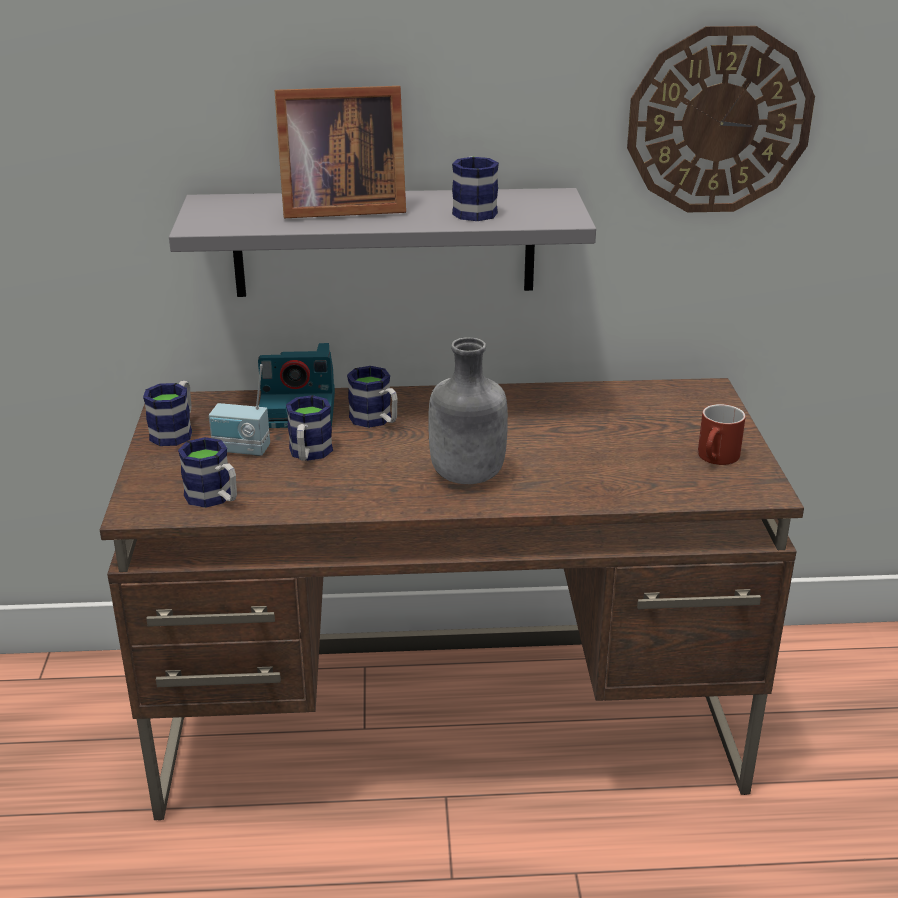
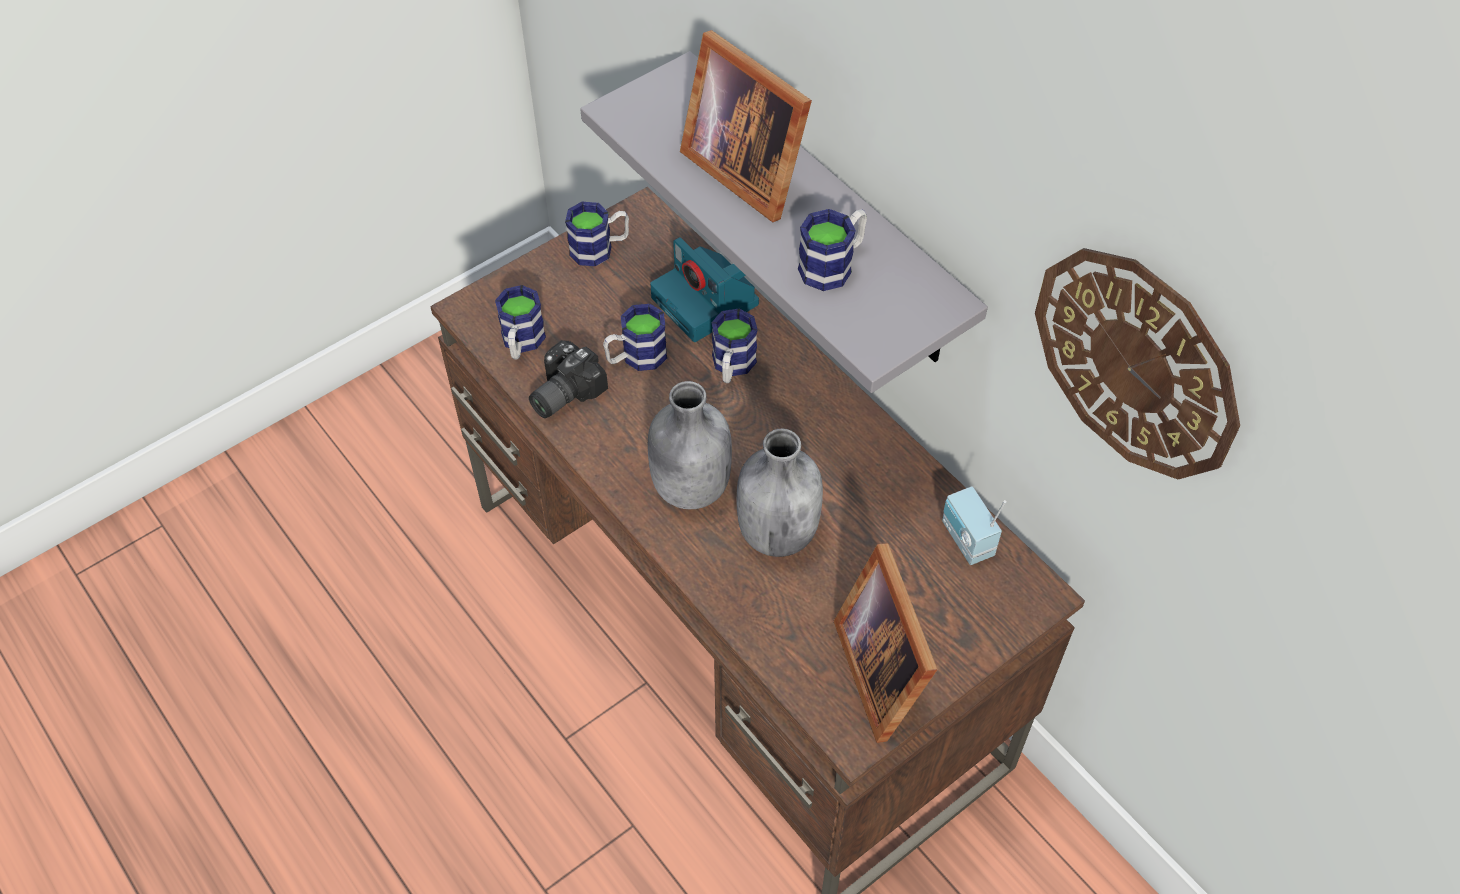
camera: 55 degrees right, 25 degrees up
(241, 450) = (605, 310): radio -> radio (965, 540)
(295, 498) = (562, 392): none -> camera
(551, 457) = (776, 531): none -> grey bottle
(717, 459) = (886, 667): red mug -> picture frame

